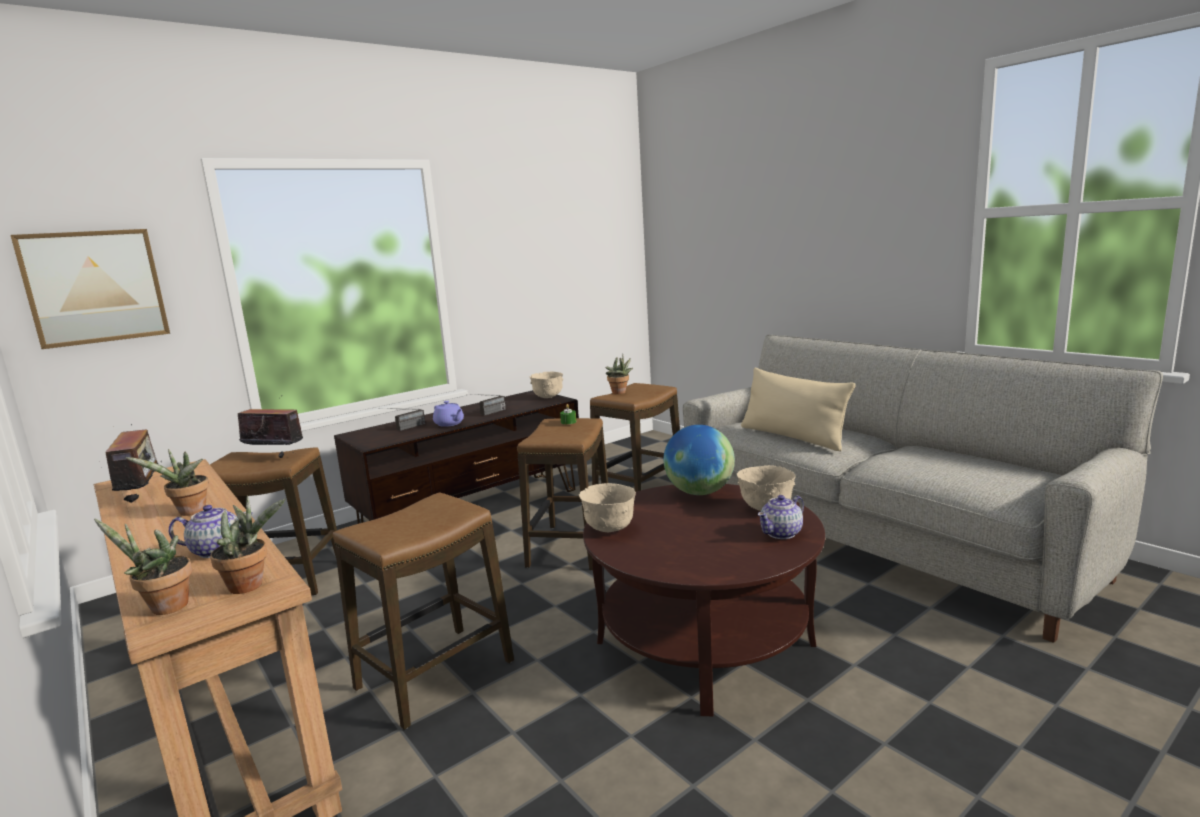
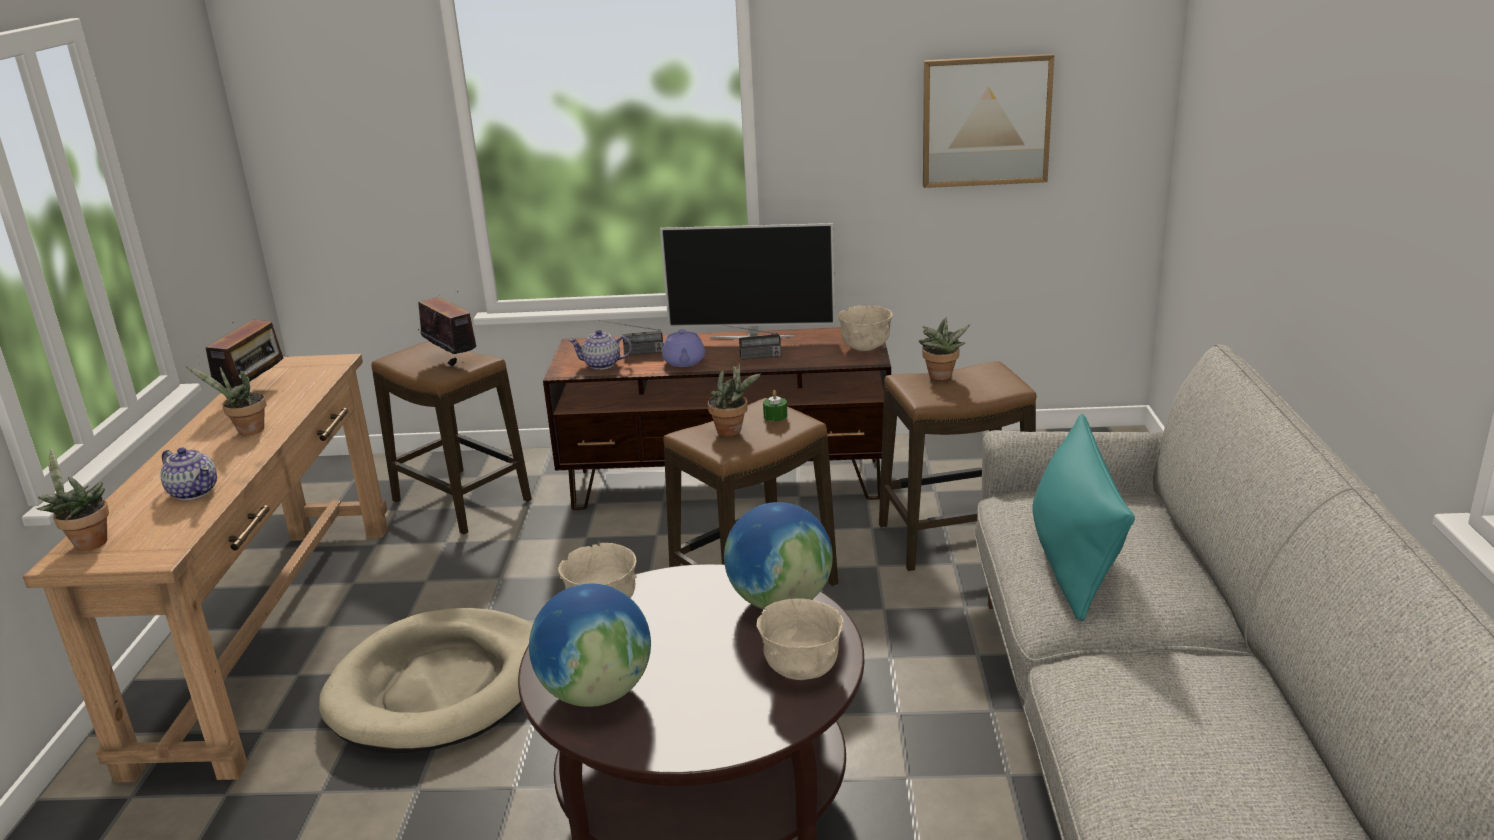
camera: 40 degrees right, 10 degrees up
(95, 287) = (326, 125): picture -> picture (986, 121)
(251, 585) = (151, 547): potted plant -> potted plant (733, 431)
(435, 675) = (440, 687): stool -> beige dog bed
(470, 407) = (752, 336): none -> television
(687, 558) = (596, 693): none -> globe
(782, 533) = (746, 717): teapot -> teapot (602, 365)
(792, 437) = (1073, 559): beige pillow -> turquoise pillow

